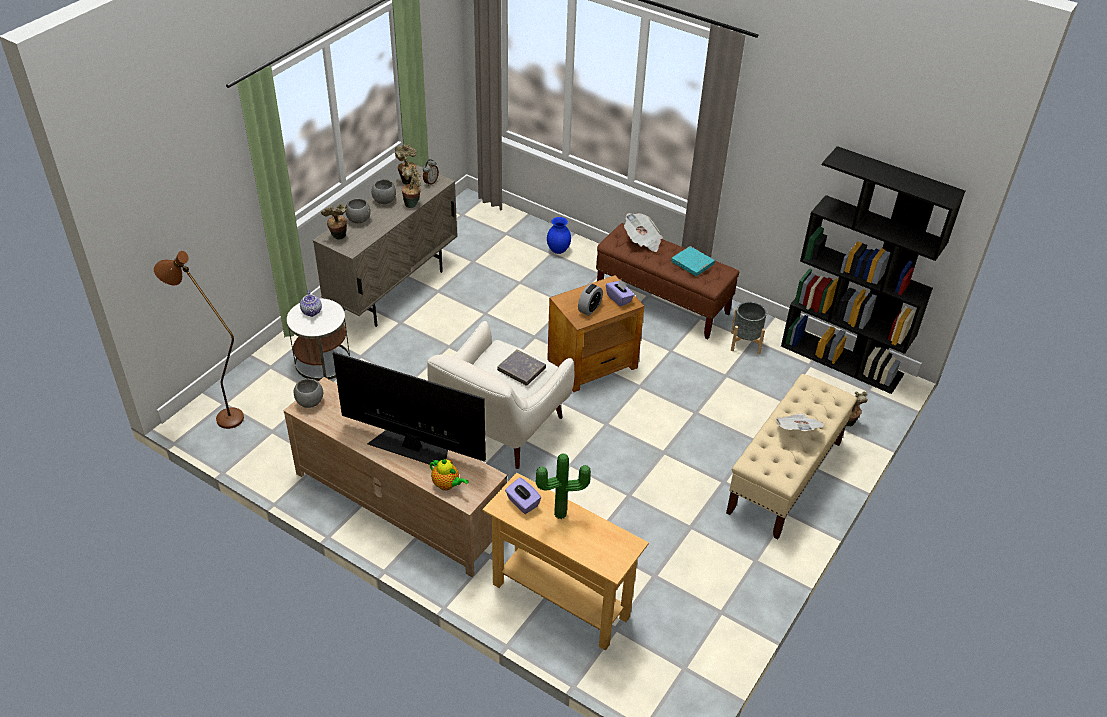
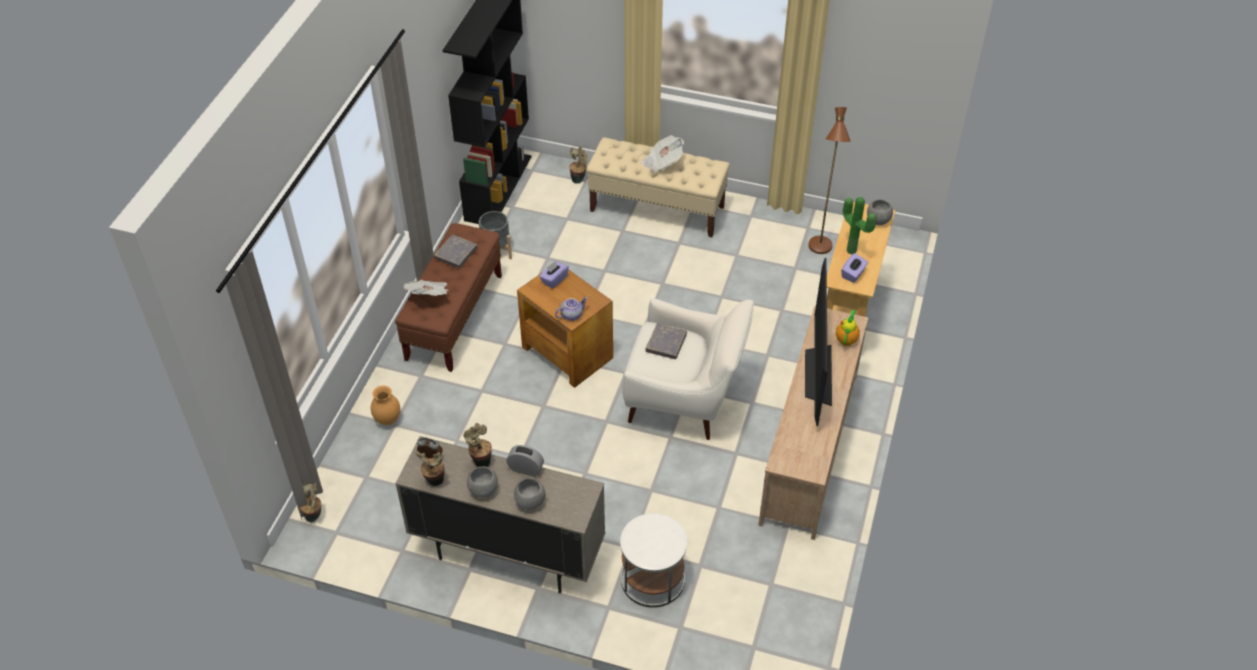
camera: 105 degrees left, 5 degrees up
(221, 416) = (772, 641): brown floor lamp -> brown floor lamp (820, 252)
(310, 402) = (804, 467): grey bowl -> grey bowl (878, 220)
(312, 311) = (648, 546): teapot -> teapot (571, 315)
(338, 237) = (571, 509): potted plant -> potted plant (315, 516)
(558, 250) = (387, 420): blue vase -> brown vase
(589, 308) = (577, 297): alarm clock -> alarm clock (525, 469)
(692, 263) = (456, 253): turquoise book -> grey book

